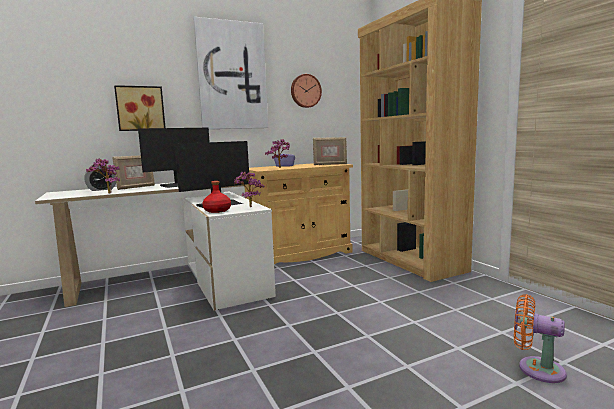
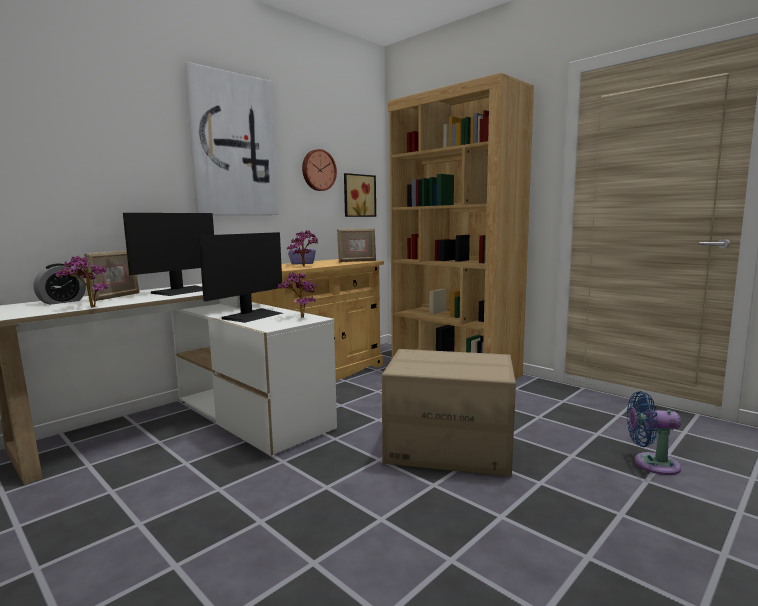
camera: 20 degrees left, 0 degrees up
(140, 108) = (111, 183): picture -> picture (358, 195)
(217, 211) = (265, 324): red bottle -> none
(351, 324) = (449, 448): none -> cardboard box
(536, 369) = (651, 464): orange fan -> blue fan

